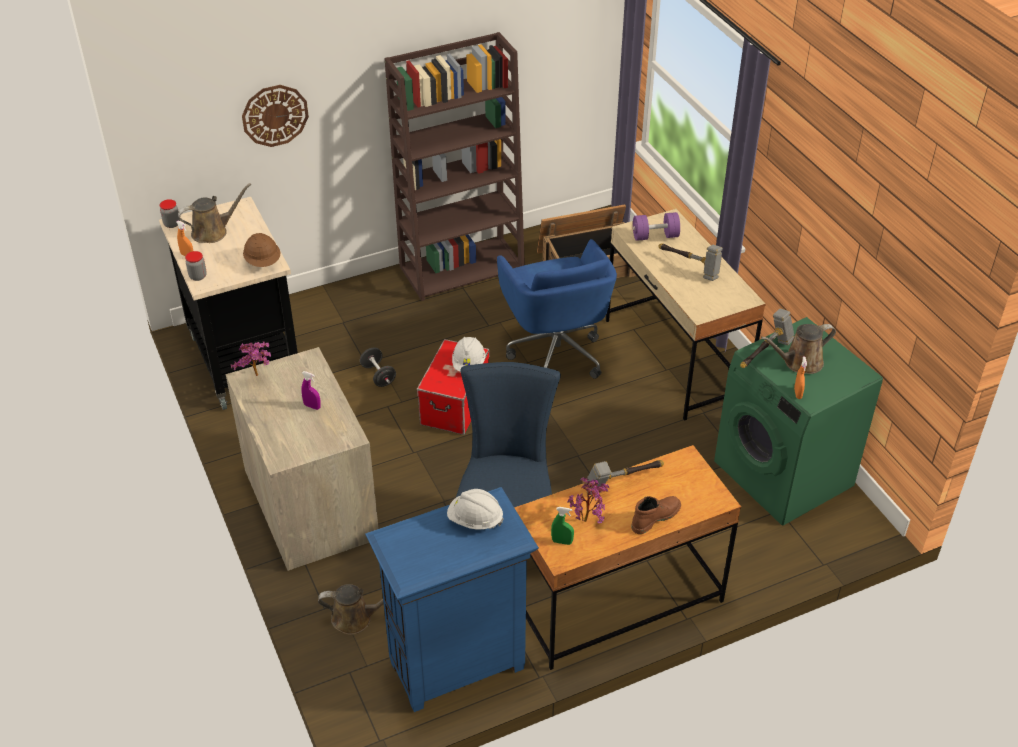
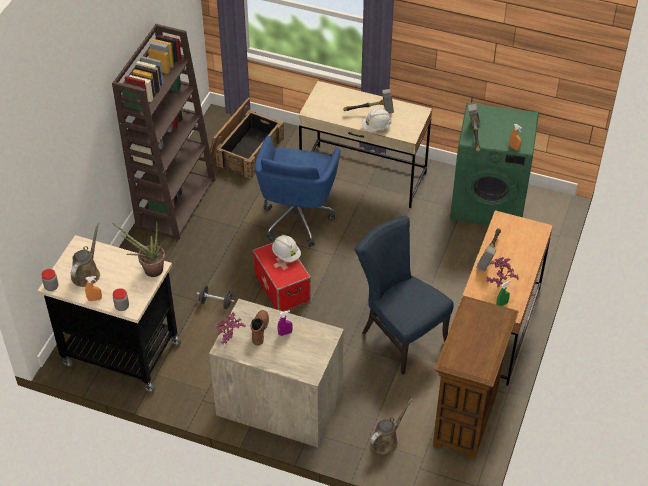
camera: 45 degrees left, 5 degrees up
(263, 262) = (149, 270): brown hard hat -> potted plant
(275, 115) = (68, 166): wall clock -> none
(456, 668) = (465, 422): blue cabinet -> brown cabinet
(475, 520) = (475, 320): white hard hat -> white hard hat (376, 127)
(554, 354) = (297, 218): blue office chair -> blue office chair turned 75 degrees clockwise
(655, 236) = (329, 105): purple dumbbell -> none
(655, 517) = (525, 259): brown boot -> brown boot (259, 329)
(799, 363) = (495, 130): brown watering can -> none

